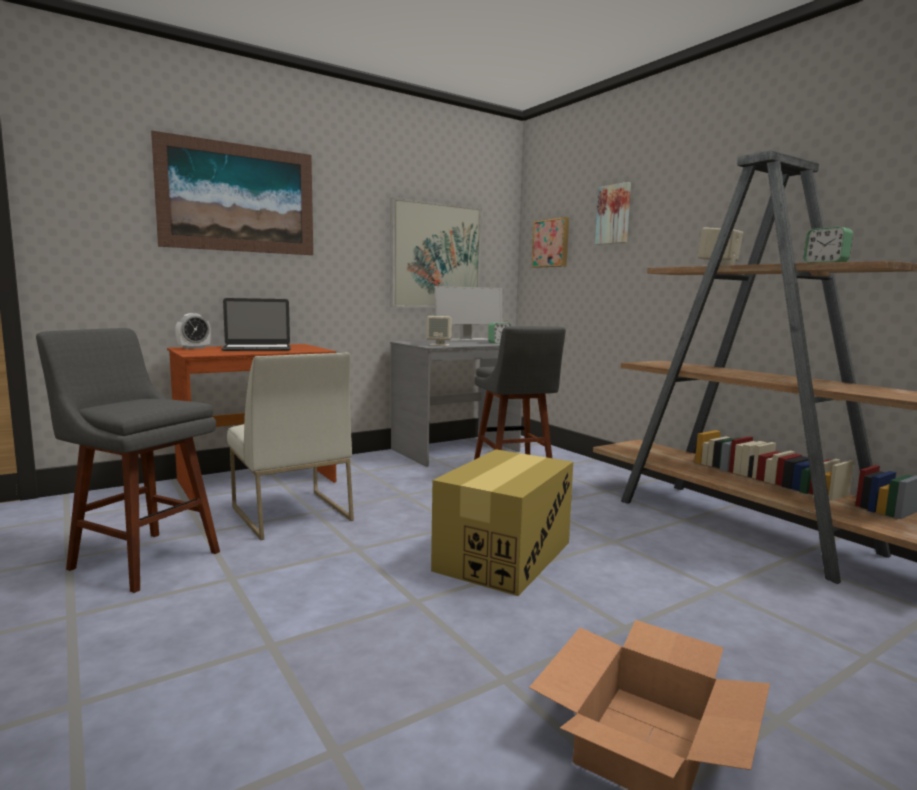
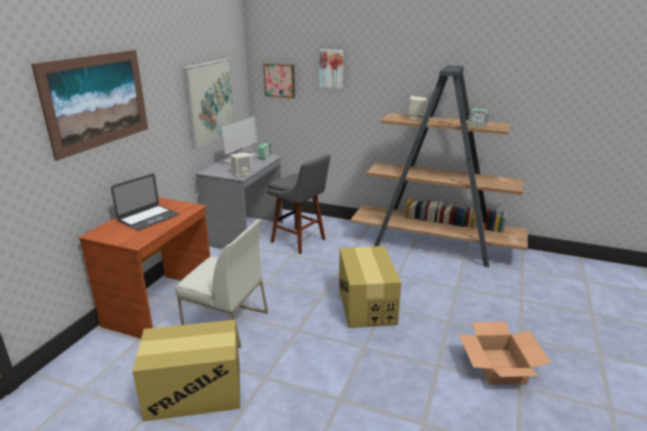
camera: 35 degrees left, 15 degrees up
(141, 558) = (194, 391): grey stool -> cardboard box
(194, 348) = (103, 231): alarm clock -> none

